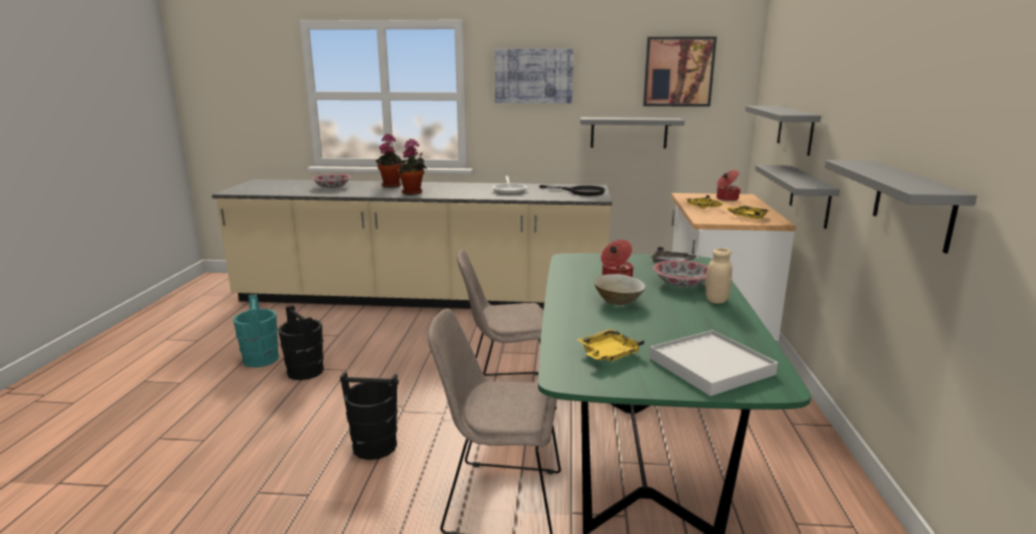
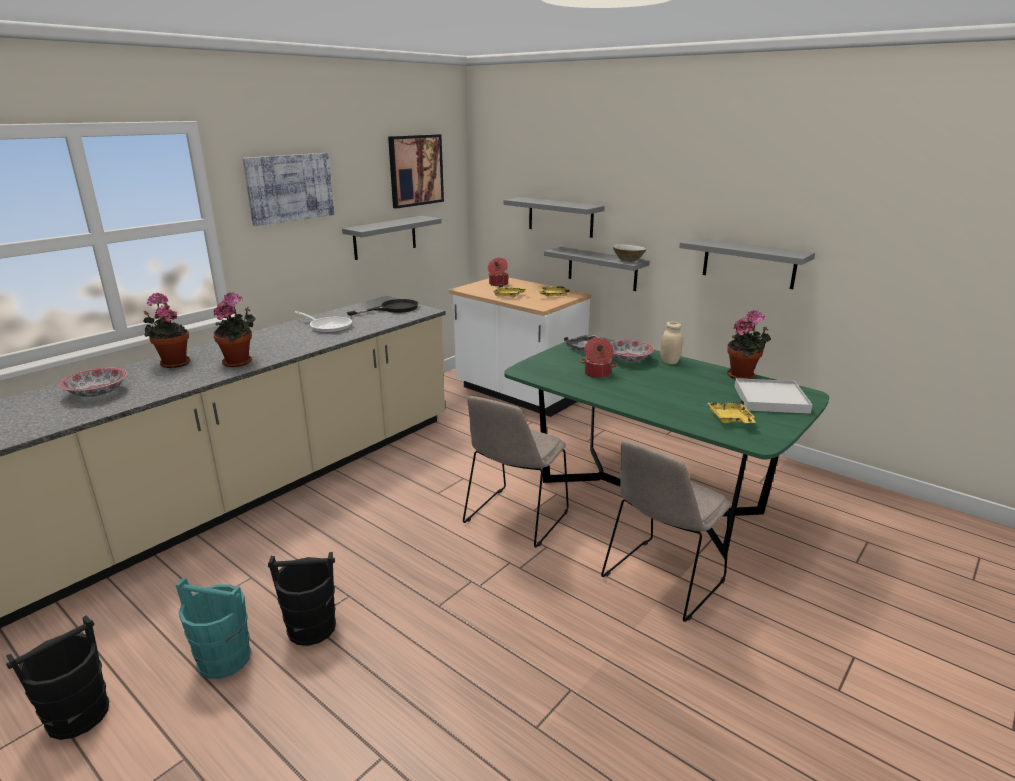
camera: 55 degrees left, 5 degrees up
(375, 446) = (526, 621): black bucket -> black bucket (78, 715)
(618, 302) = (640, 387): beige bowl -> beige bowl (628, 260)
(755, 340) = (743, 376): none -> potted plant

